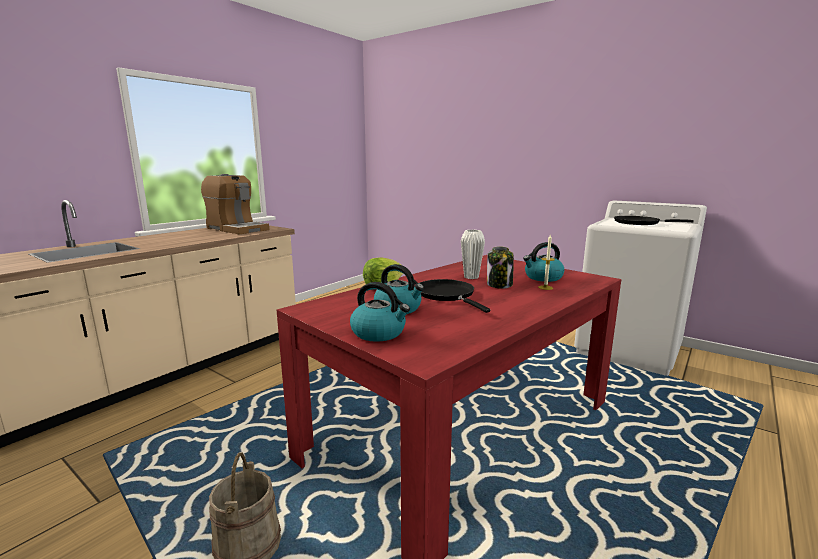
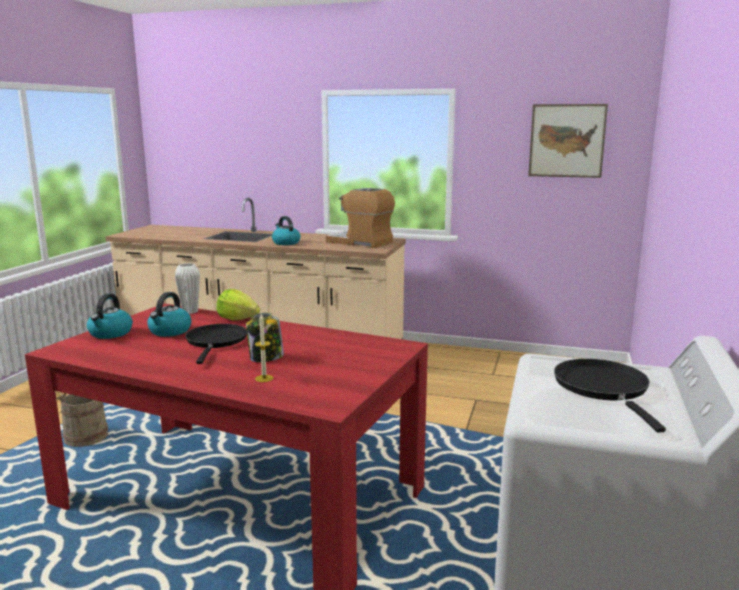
camera: 70 degrees right, 0 degrees up
(236, 229) = (360, 242): coffee machine -> coffee machine turned 105 degrees clockwise
(328, 136) = (567, 141): none -> picture
(447, 295) = (216, 342): black frying pan -> black frying pan turned 45 degrees counterclockwise
(471, 277) = (293, 344): white vase -> white vase (190, 311)
(543, 277) = (312, 376): kettle -> kettle (285, 243)

